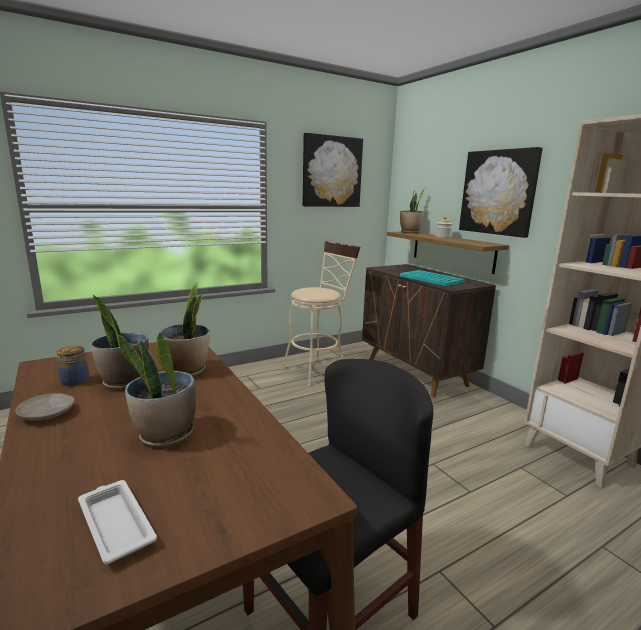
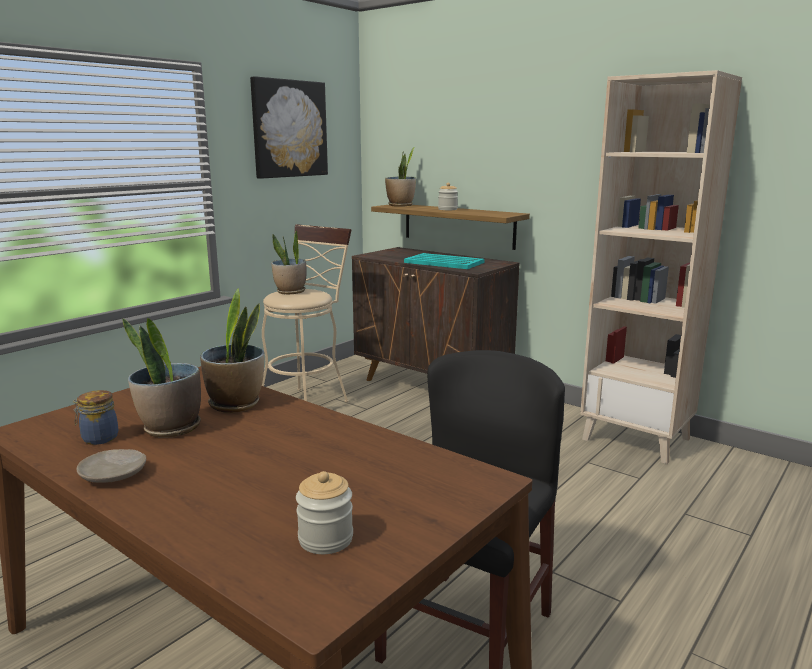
camera: 20 degrees left, 0 degrees up
(115, 523) = (325, 539): white tray -> jar
(165, 435) = (288, 466): potted plant -> potted plant (290, 292)
(498, 192) = (510, 151): picture -> none

